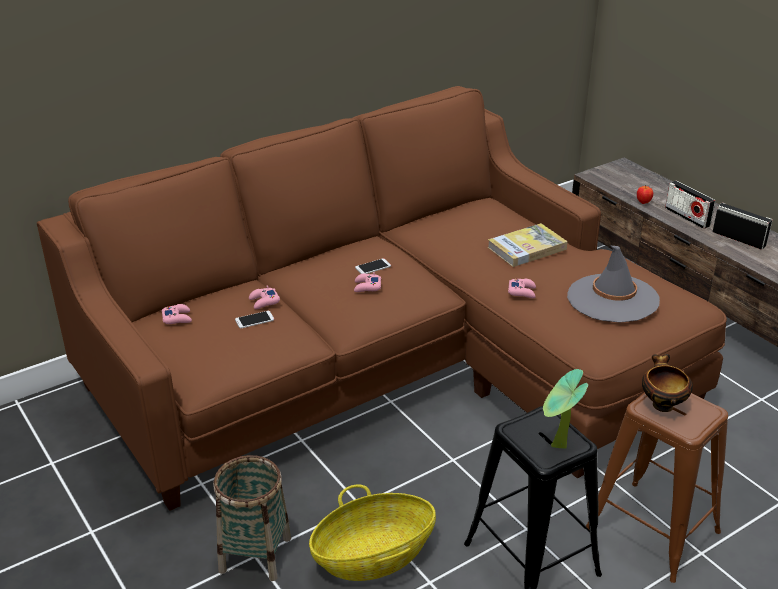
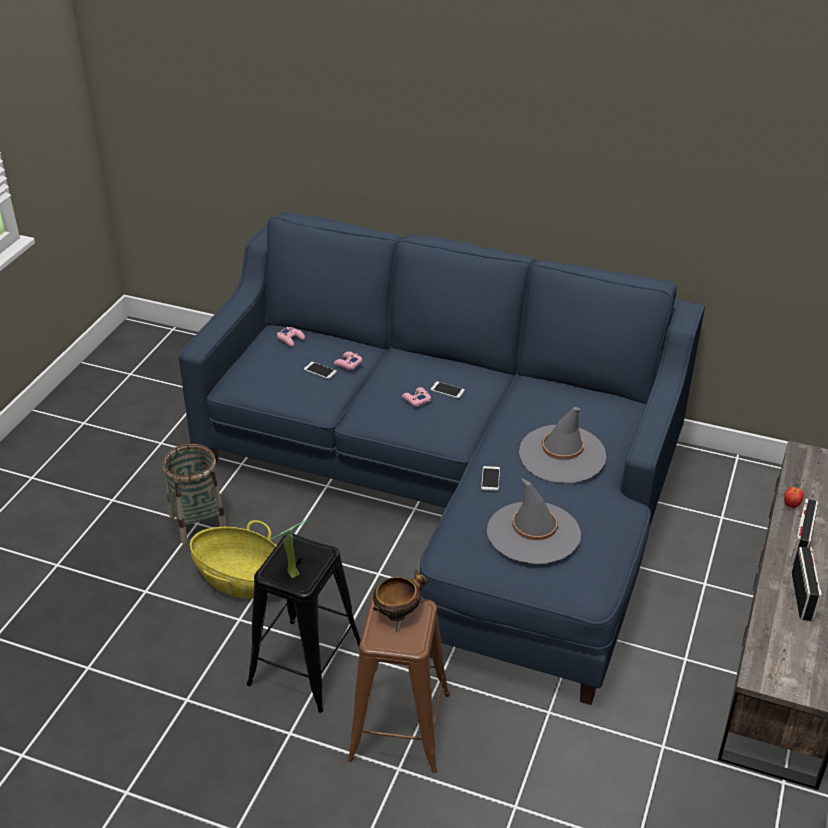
camera: 55 degrees right, 5 degrees up
(391, 368) = (455, 489): brown sofa -> blue sofa
(522, 291) = (490, 479): pink game controller -> phone
(527, 248) = (562, 455): book -> grey hat

